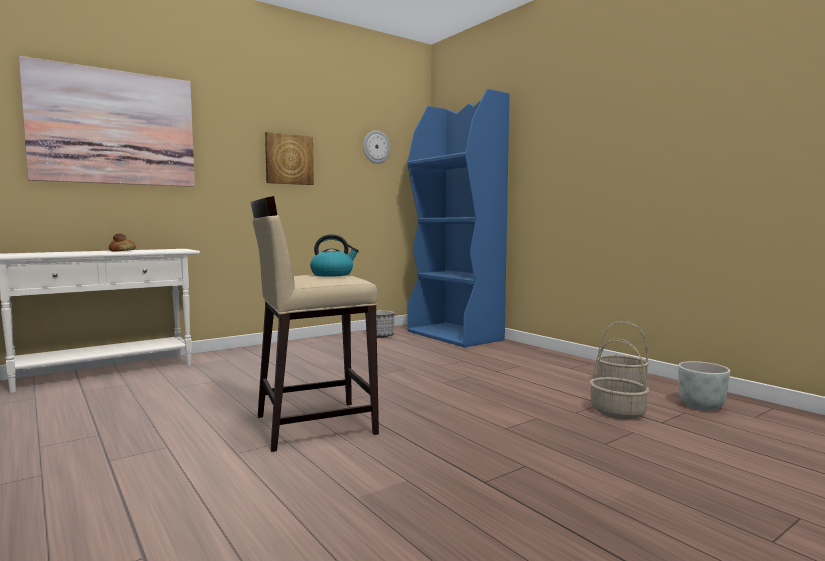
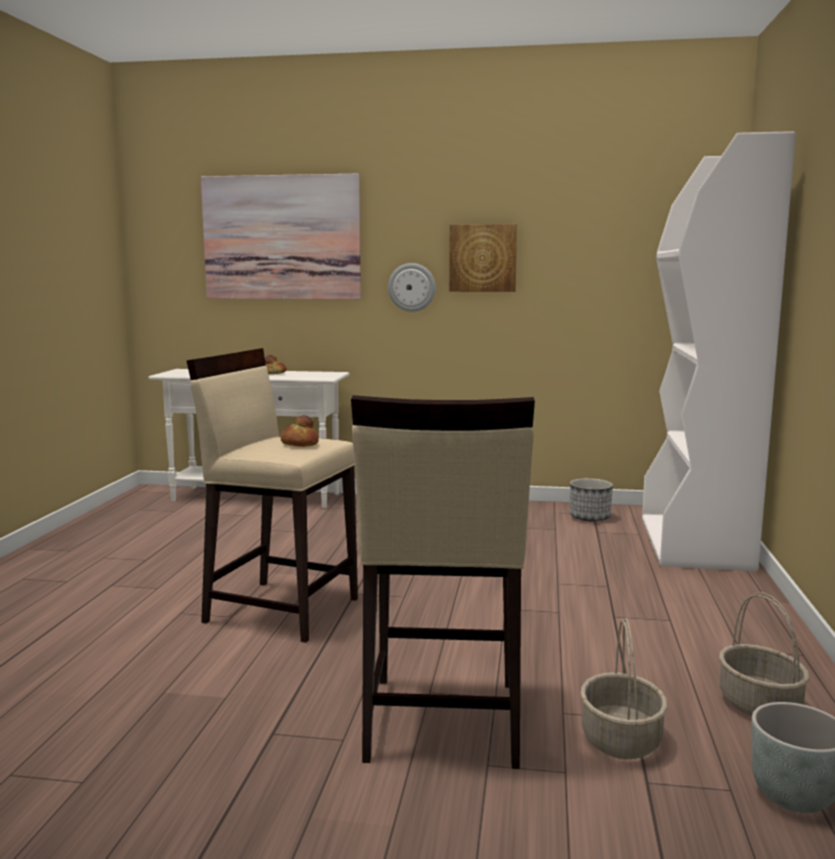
camera: 45 degrees right, 5 degrees up
(332, 274) = (299, 444): kettle -> bread
(376, 147) = (628, 228): wall clock -> wall clock (412, 287)
(455, 336) = (695, 544): blue bookcase -> white bookcase
(543, 437) = (441, 721): none -> beige stool

